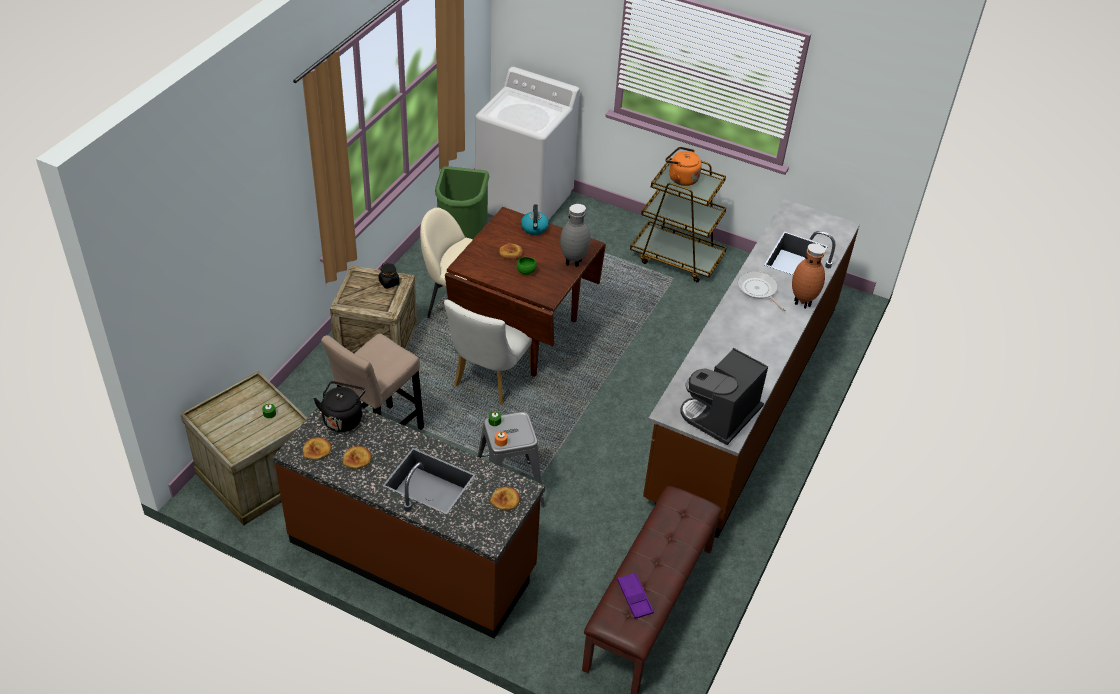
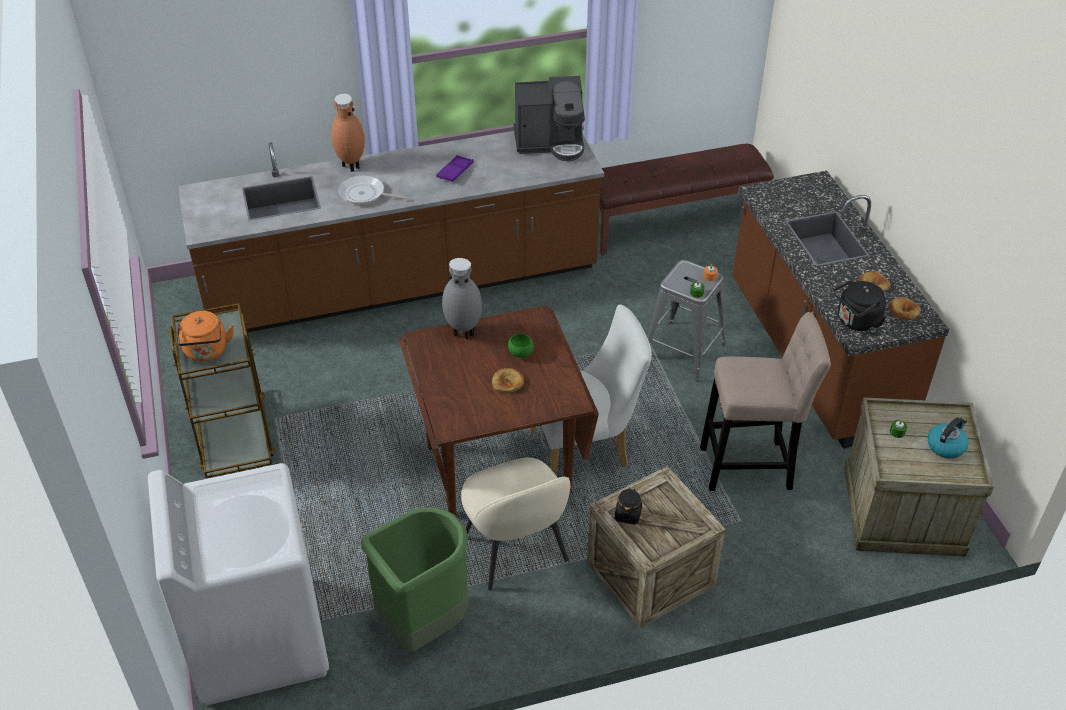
camera: 130 degrees left, 0 degrees up
(505, 500) = (780, 194): bread -> none
(534, 228) = (445, 392): kettle -> kettle (946, 446)
(634, 598) = (722, 162): purple tray -> purple tray (455, 171)
(758, 290) = (364, 194): frying pan -> frying pan turned 90 degrees clockwise

